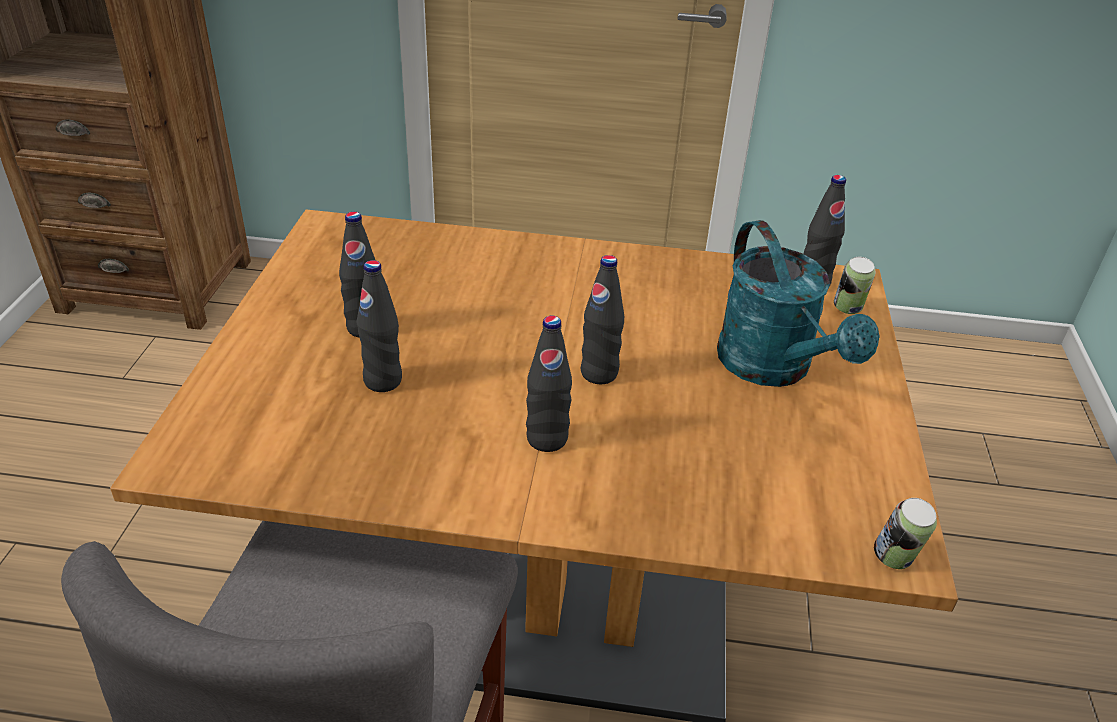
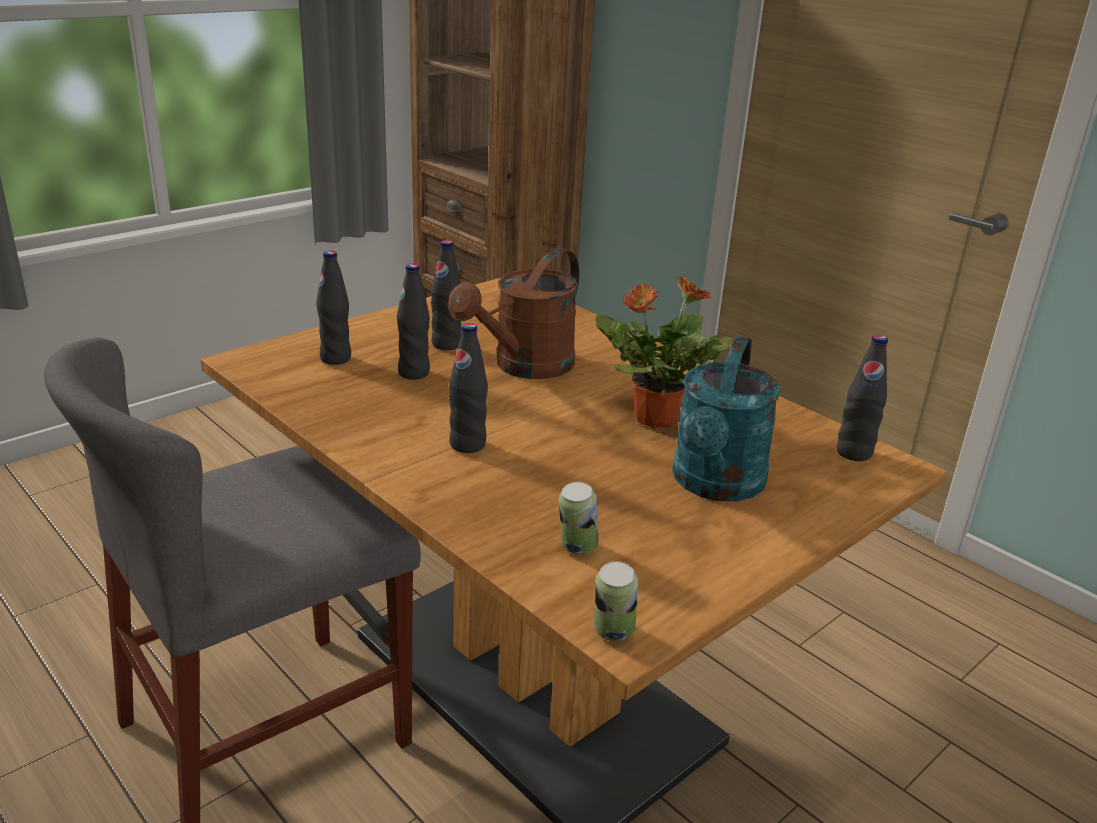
camera: 40 degrees right, 10 degrees down
(474, 320) = (524, 367): none -> brown watering can
(599, 373) = (565, 429): black bottle -> black bottle (336, 358)
(648, 323) = (653, 418): none -> potted plant
(847, 310) = (857, 481): can -> can (576, 548)

